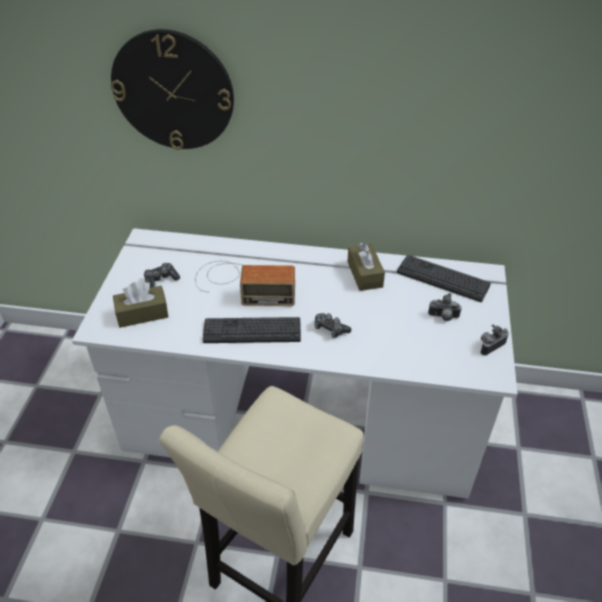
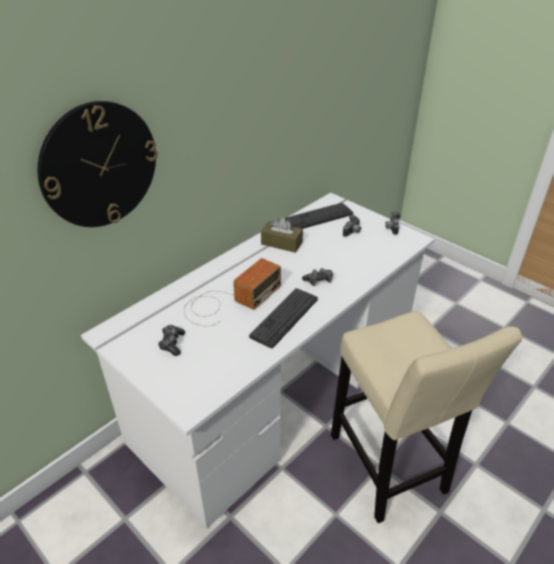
camera: 55 degrees left, 5 degrees down
(142, 314) = (202, 371): brown tissue box -> none

